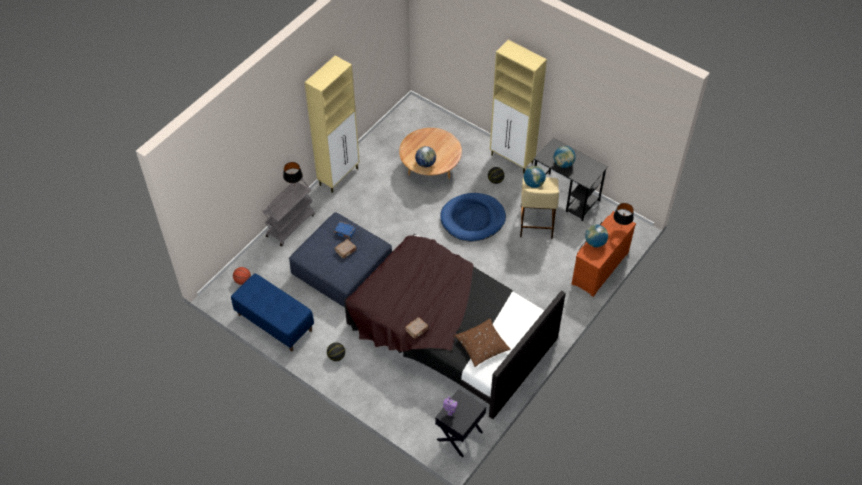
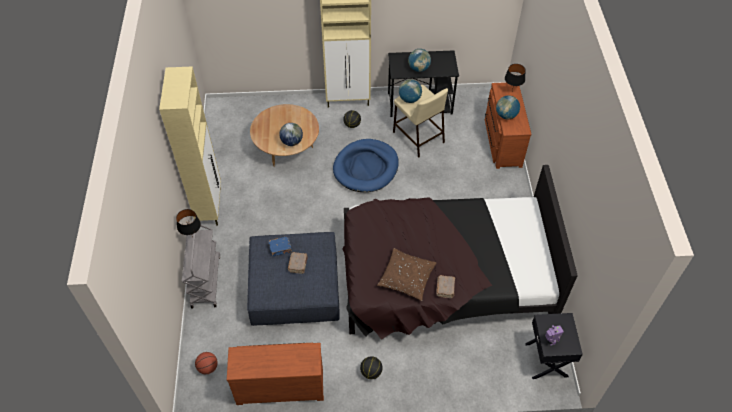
camera: 40 degrees left, 0 degrees up
(274, 322) = (280, 385): blue bench -> brown dresser
(482, 345) = (510, 262): brown pillow -> brown pillow (406, 277)

